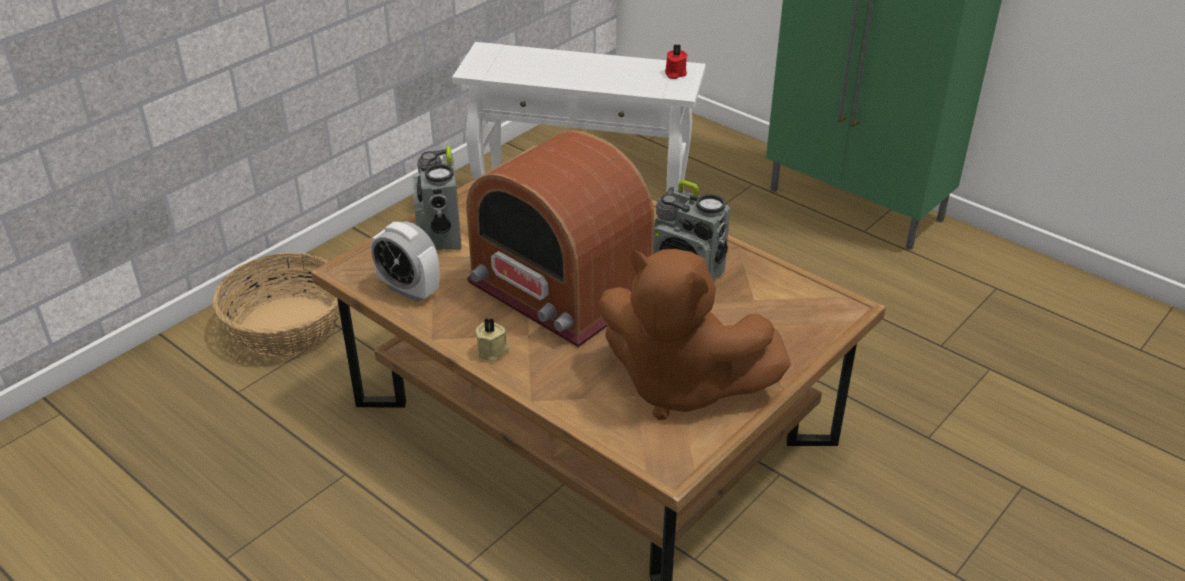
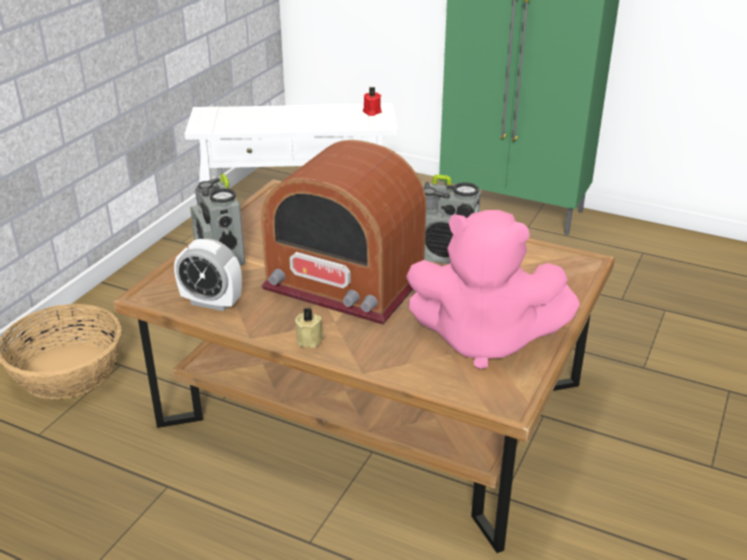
camera: 15 degrees left, 5 degrees down
(680, 385) = (484, 340): brown plush toy -> pink plush toy

